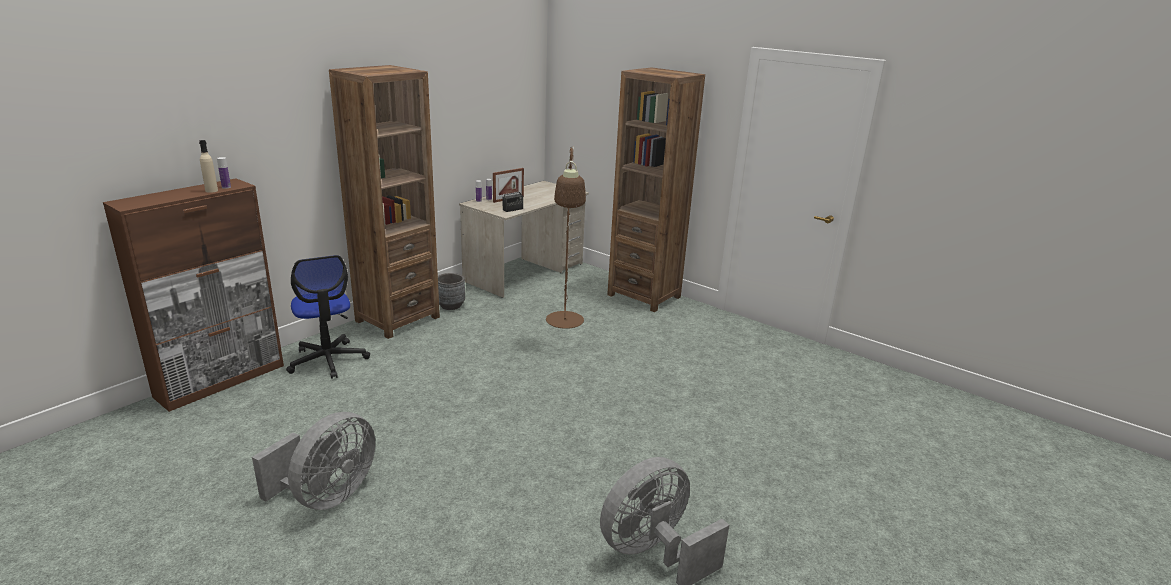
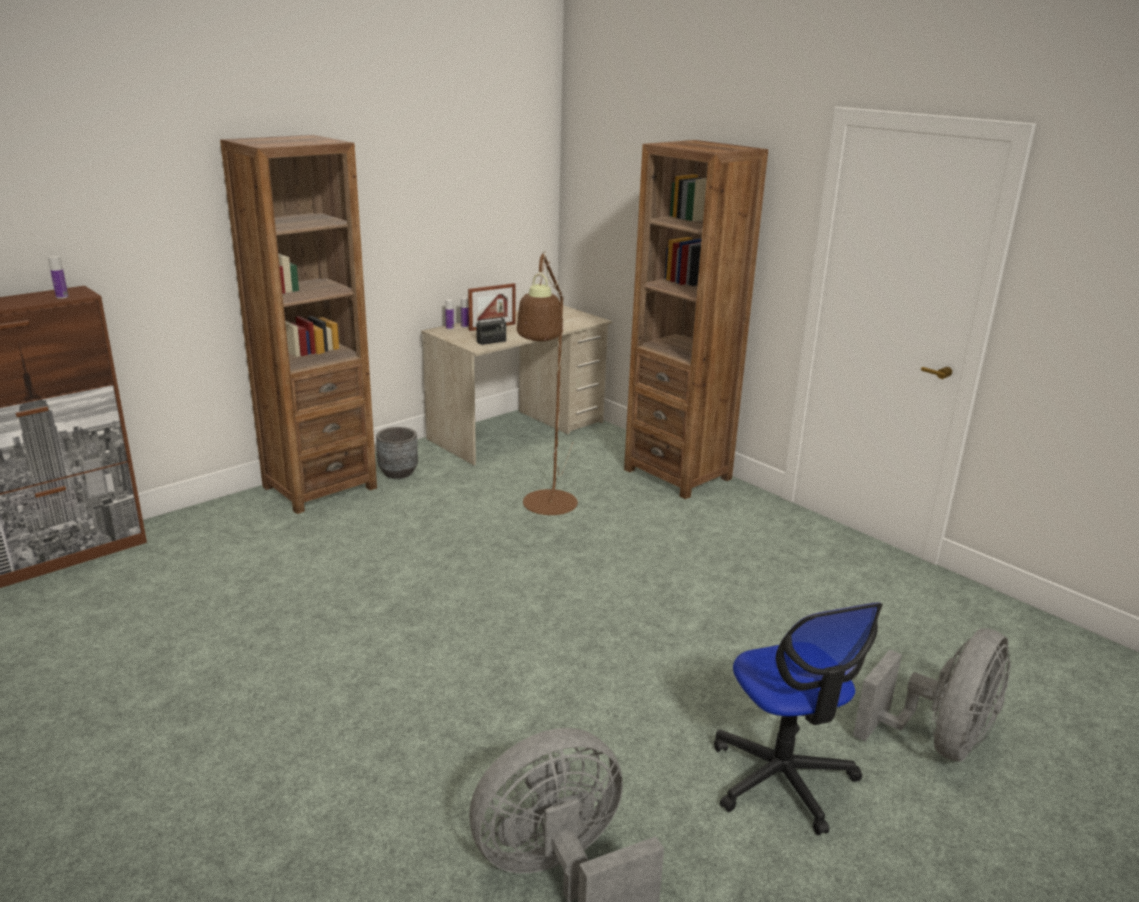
camera: 10 degrees right, 0 degrees up
(211, 190) = (39, 301): beige bottle -> none
(327, 496) = (129, 733): grey fan -> grey fan (938, 742)
(328, 360) = (206, 539): office chair -> office chair (782, 779)

